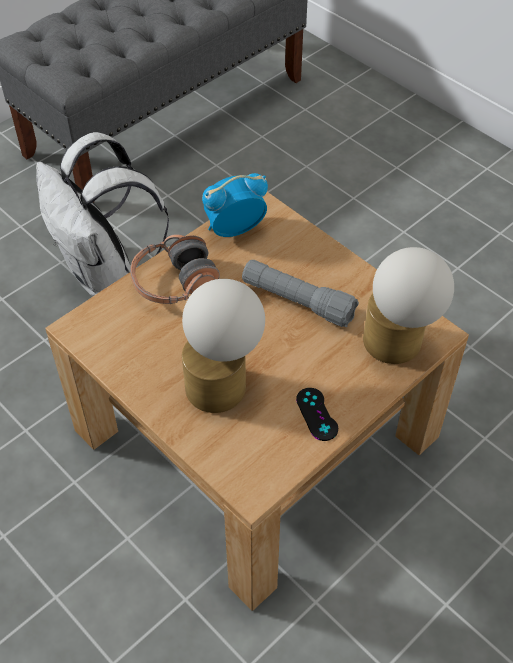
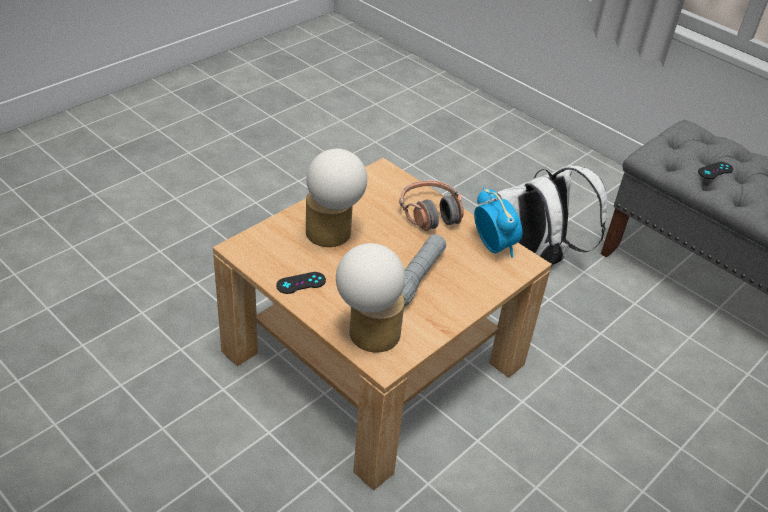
camera: 85 degrees right, 10 degrees down
(104, 39) = (715, 170): none -> black game controller

